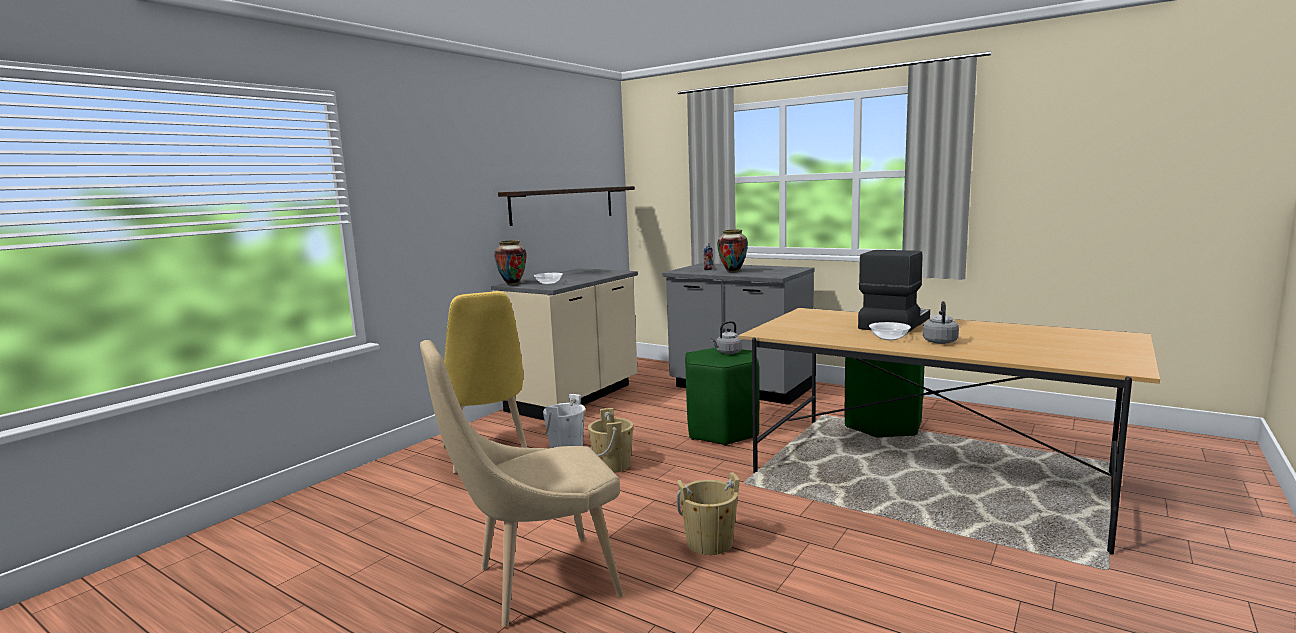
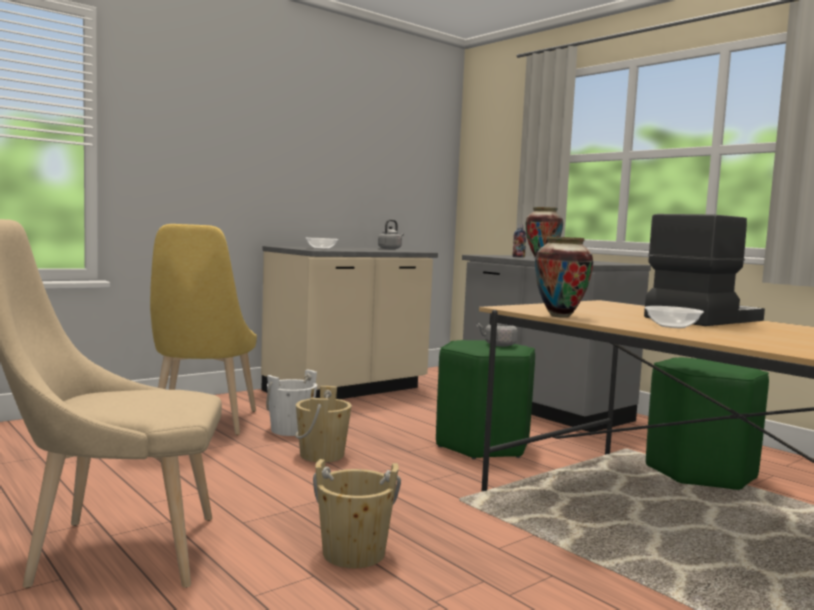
camera: 15 degrees right, 5 degrees down
(512, 284) = (284, 246): vase -> vase (559, 316)
(563, 204) = (371, 174): shelf -> none
(940, 341) = (742, 335): grey kettle -> grey kettle (390, 249)

